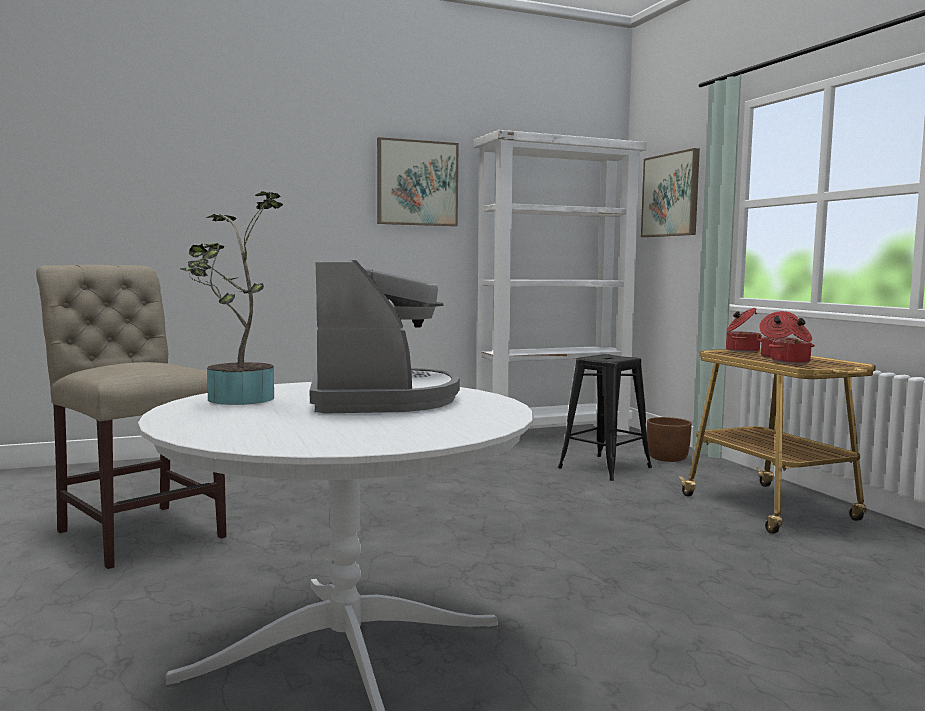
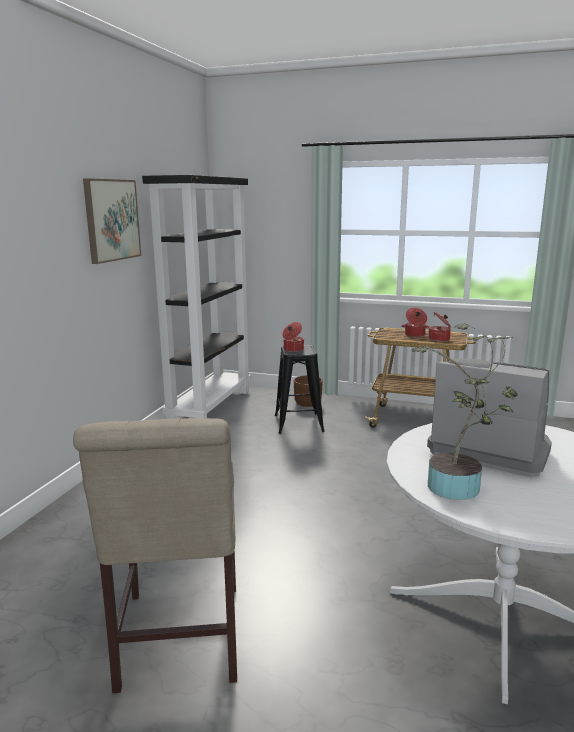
camera: 50 degrees left, 10 degrees up
(137, 531) = (178, 642): beige chair -> beige chair turned 90 degrees counterclockwise
(553, 434) = (210, 406): white bookcase -> black bookcase
(671, 195) = (264, 218): picture -> none
(741, 350) = (386, 332): cooking pot -> cooking pot (293, 349)

